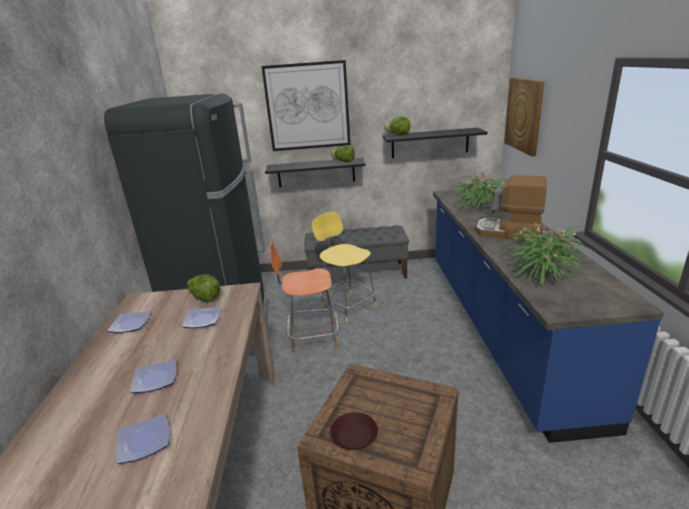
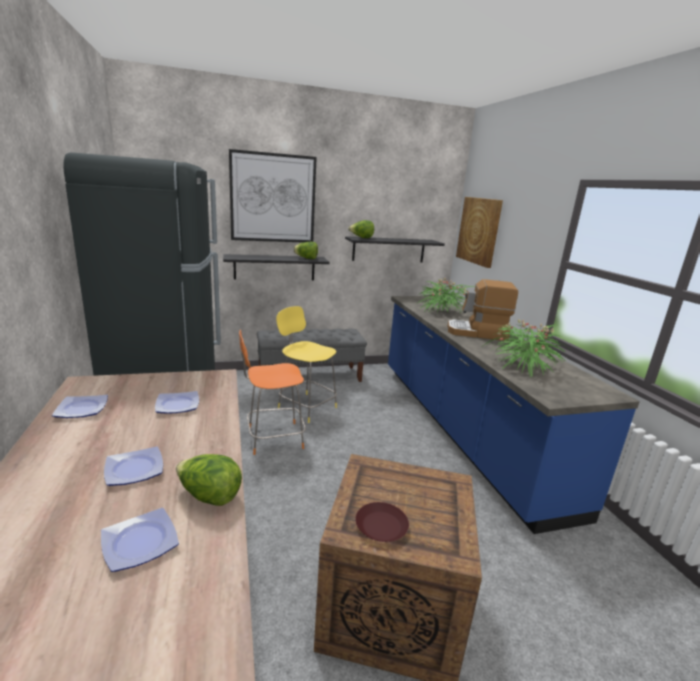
camera: 15 degrees left, 5 degrees down
(205, 298) = (174, 383): lettuce -> lettuce (209, 496)

